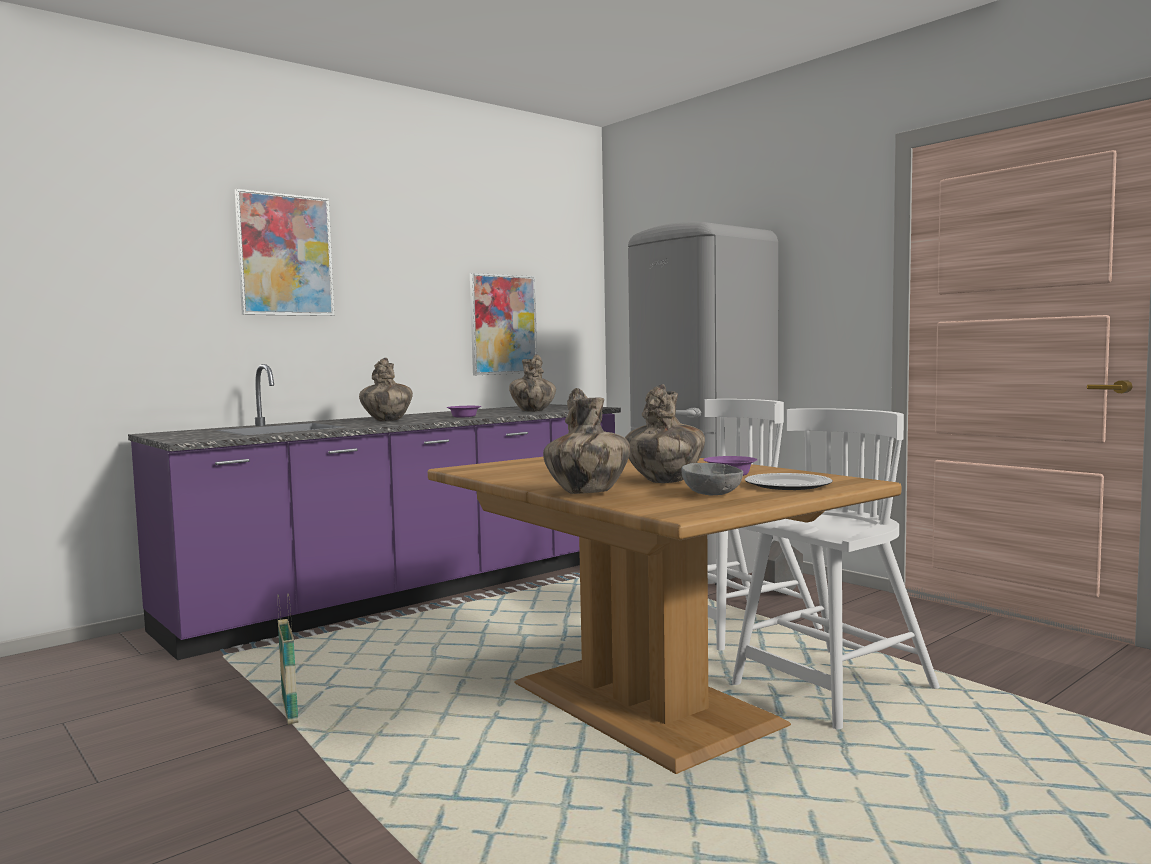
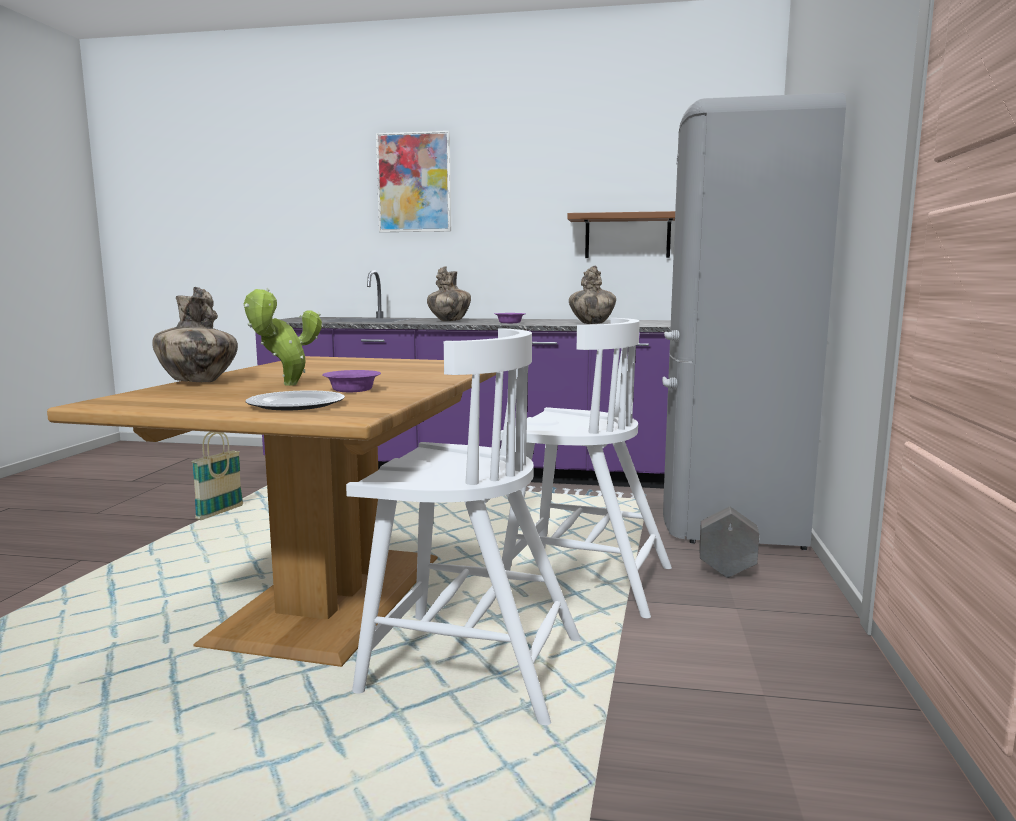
camera: 50 degrees right, 5 degrees up
(503, 324) = (627, 236): picture -> brown shelf
(665, 481) = (286, 385): vase -> potted plant
(713, 494) = (215, 398): grey bowl -> none

